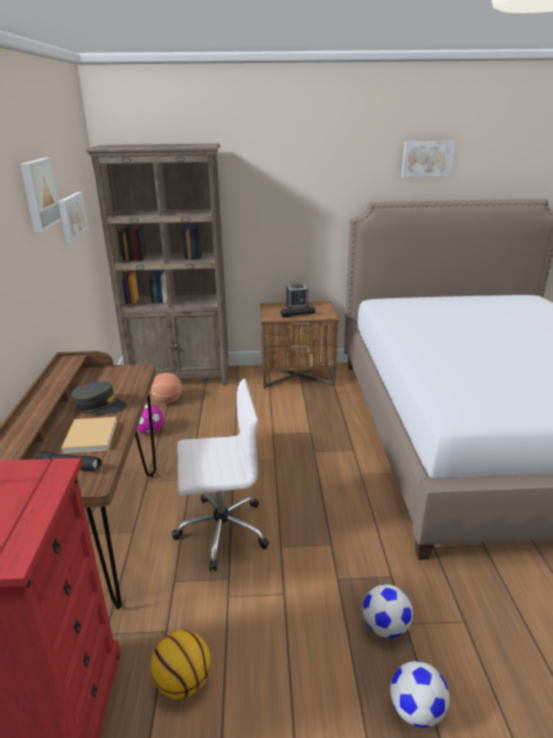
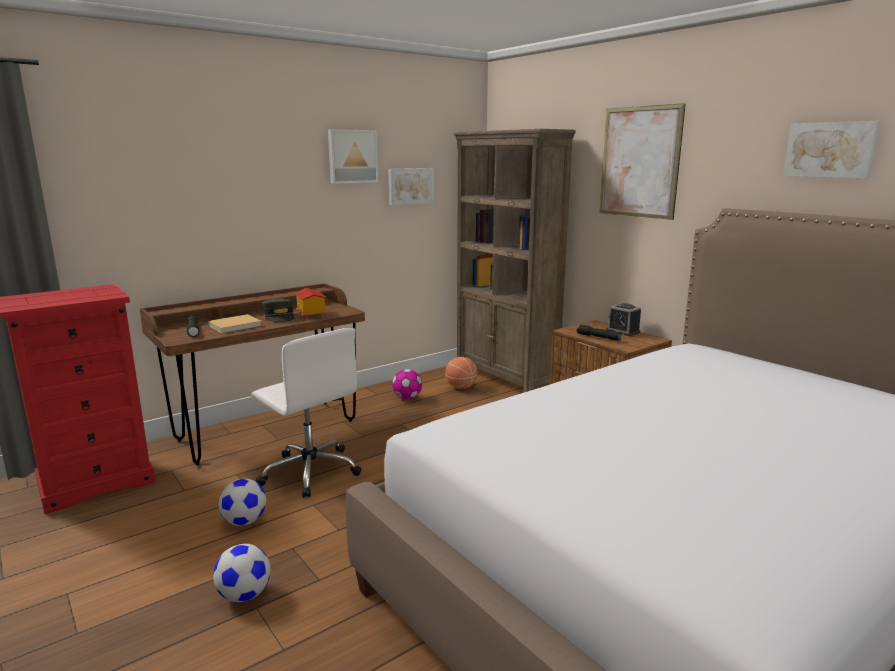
camera: 55 degrees right, 10 degrees down
(118, 389) = (310, 314): none -> toy house
(183, 682) = (138, 515): basketball -> none
(287, 170) = (639, 162): none -> picture
(416, 710) = (147, 643): football -> football (244, 521)

